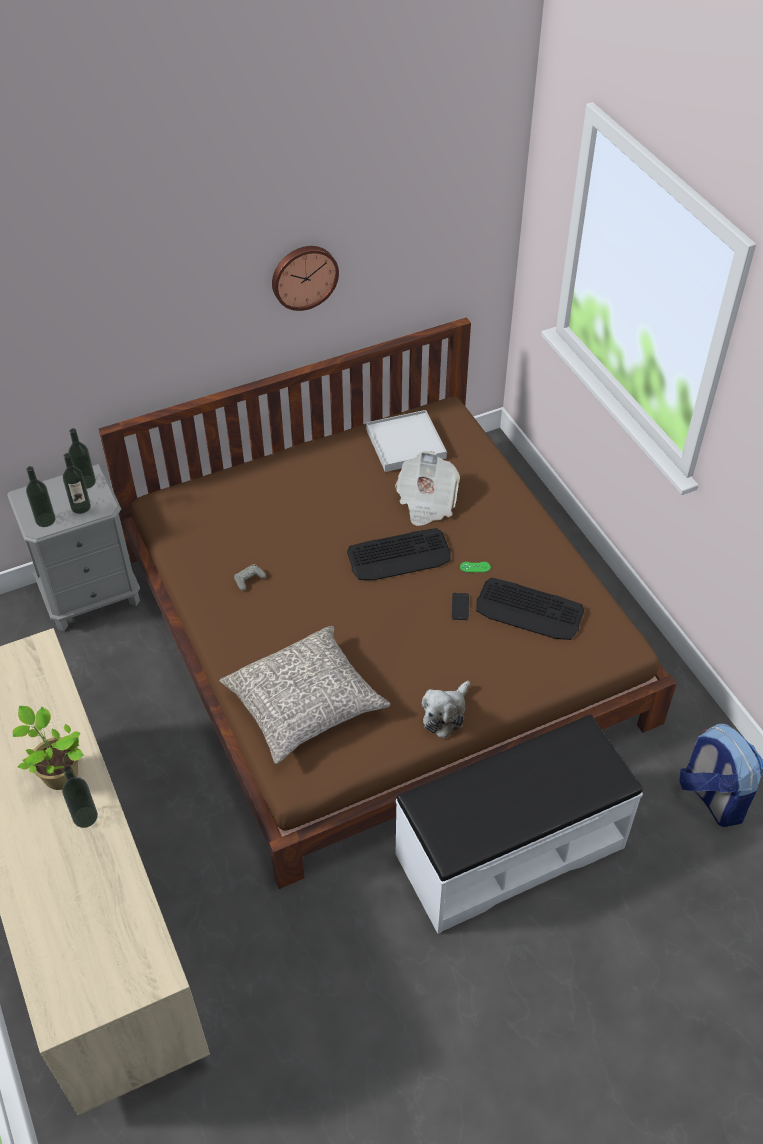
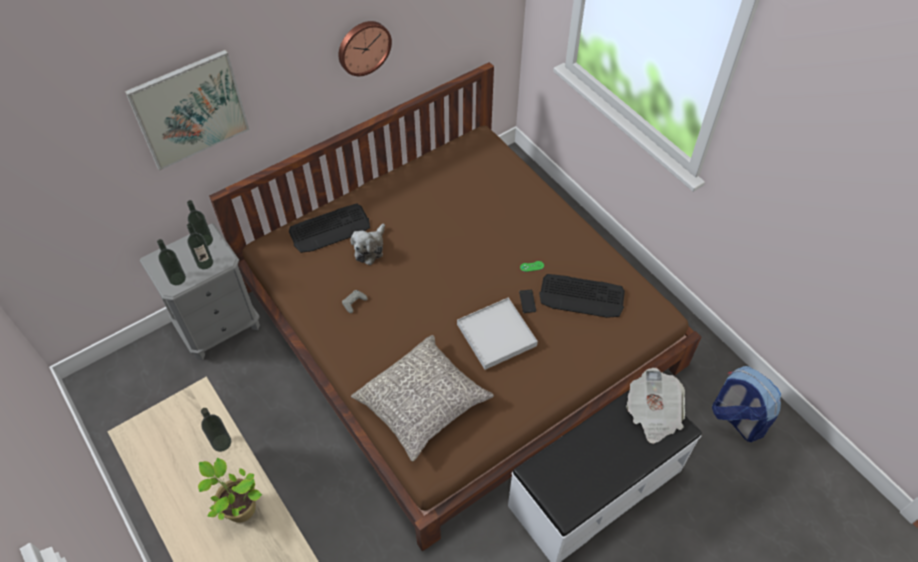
camera: 10 degrees left, 5 degrees up
(85, 817) = (270, 542): bottle -> bottle (221, 442)
(87, 321) = (190, 110): none -> picture
(399, 555) = (470, 265): keyboard -> keyboard (330, 229)
(406, 444) = (455, 170): white tray -> white tray (496, 335)
(426, 502) = (482, 217): newspaper -> newspaper (653, 414)
(445, 714) = (536, 394): plush toy -> plush toy (370, 249)

